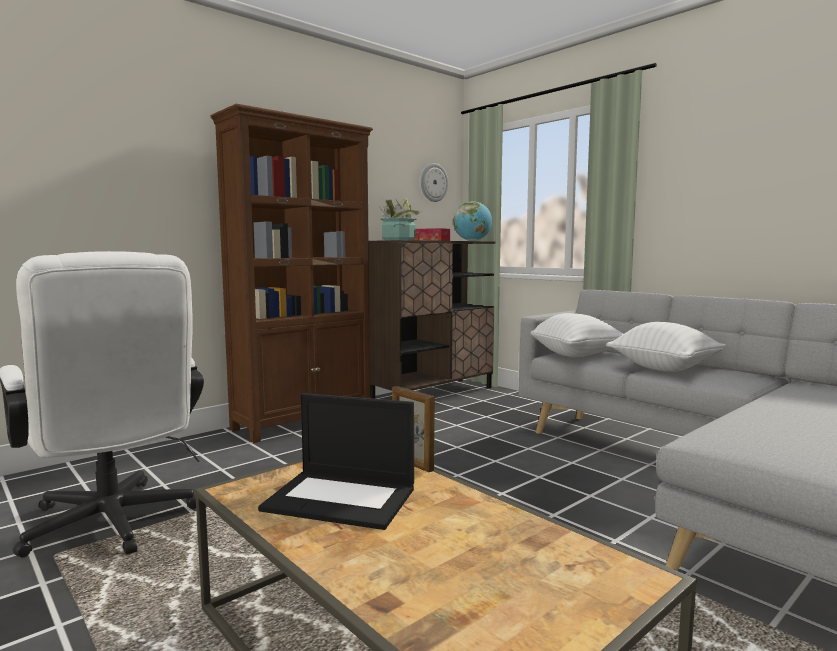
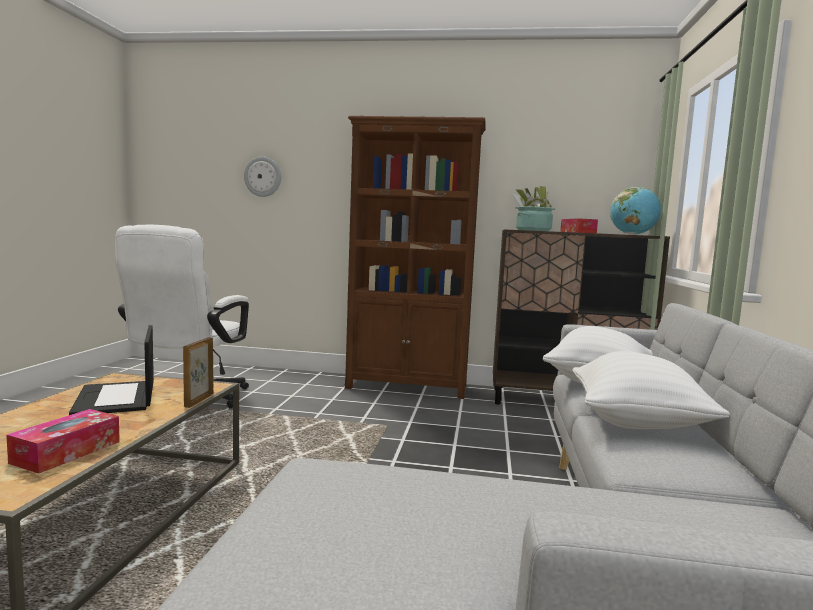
camera: 50 degrees right, 0 degrees up
(433, 182) = (613, 167): wall clock -> wall clock (263, 177)
(525, 541) = (67, 452): none -> tissue box

